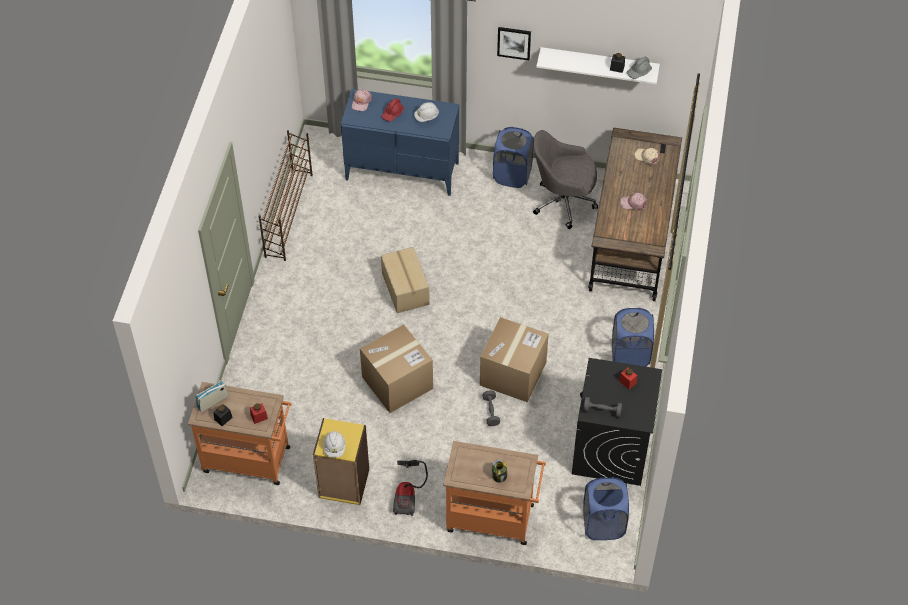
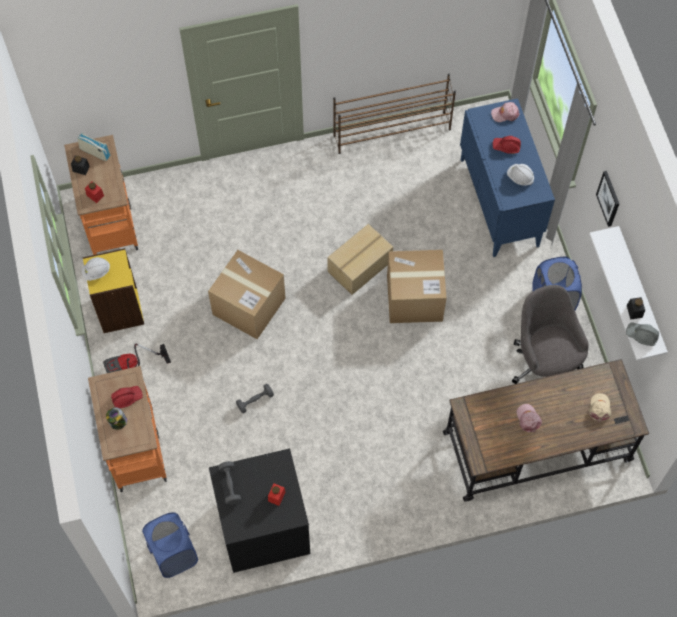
camera: 65 degrees right, 10 degrees up
(479, 461) = (127, 397): none -> red hard hat
(513, 374) = (308, 402): cardboard box -> cardboard box (414, 298)
(630, 355) = (384, 503): blue laundry basket -> none

